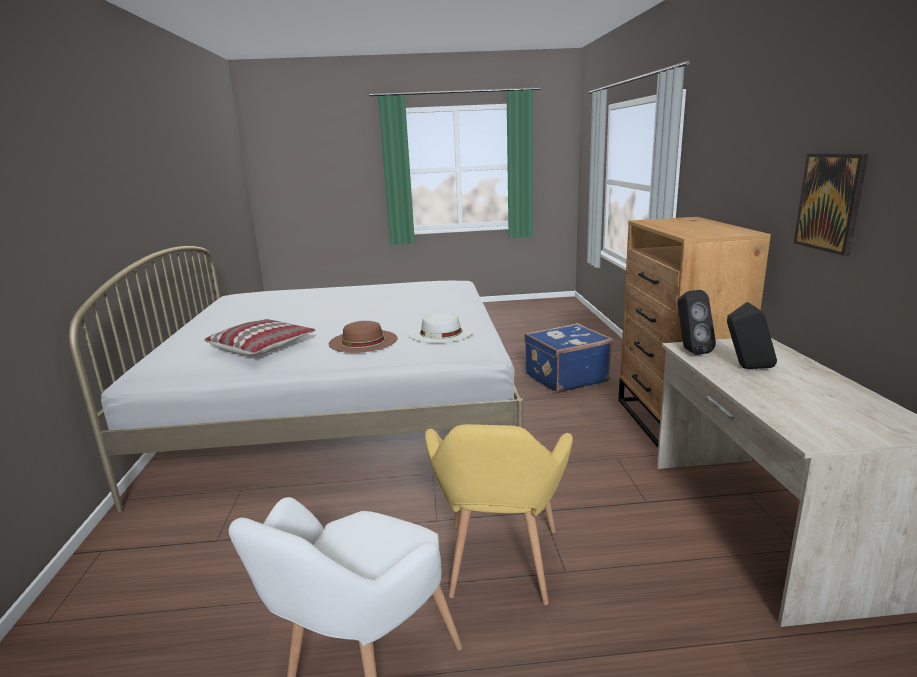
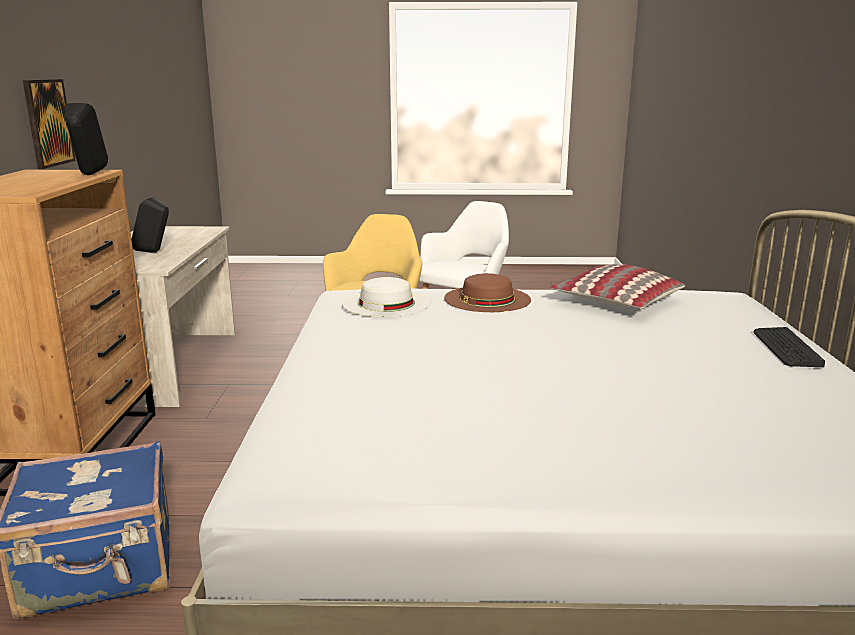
camera: 175 degrees left, 0 degrees up
(205, 323) = (786, 348): none -> keyboard
(690, 351) = (161, 264): black speaker -> black speaker (88, 175)

